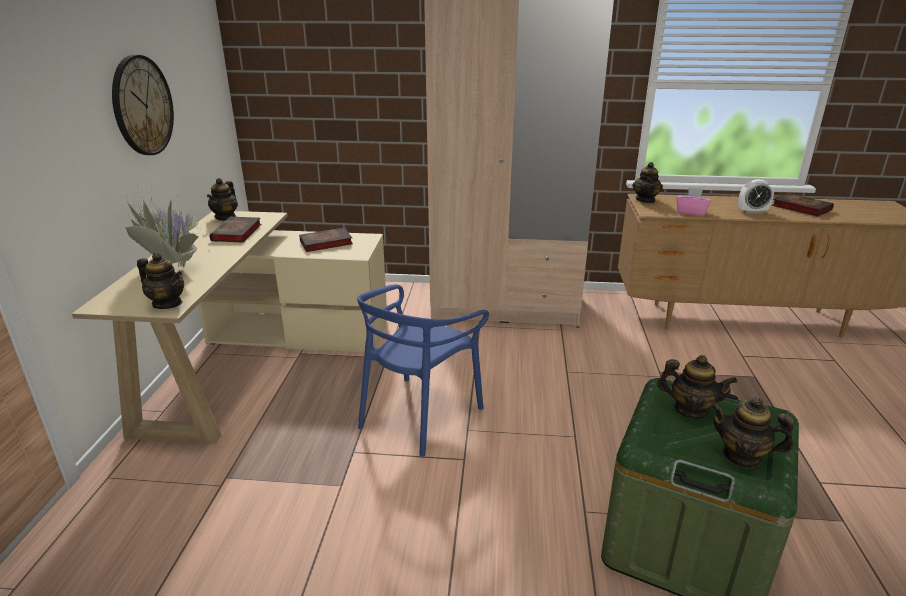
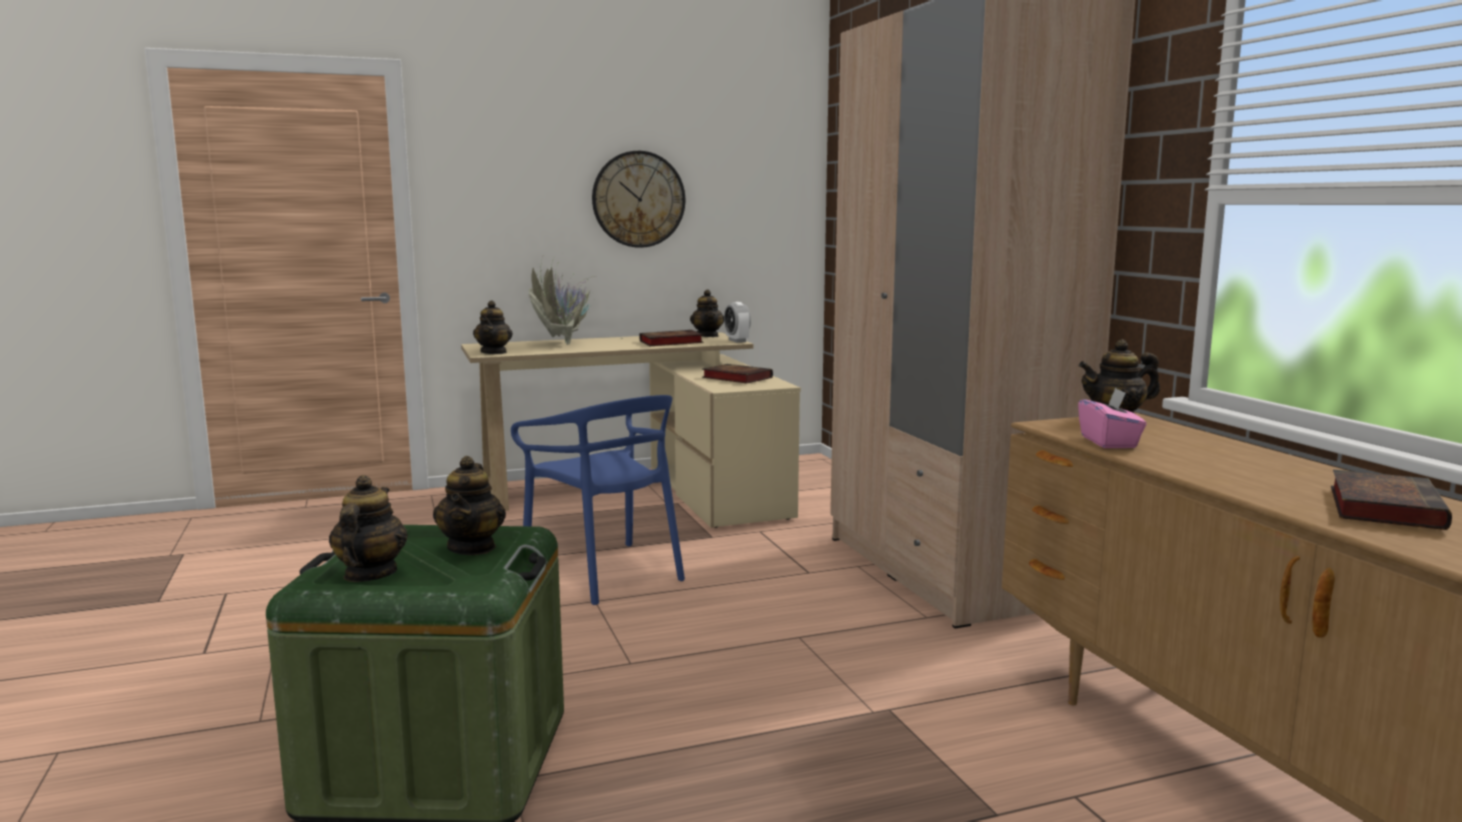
camera: 65 degrees right, 15 degrees down
(226, 217) = (707, 336): teapot -> teapot turned 90 degrees counterclockwise
(419, 415) = (605, 573): blue chair -> blue chair turned 135 degrees counterclockwise
(752, 212) = (1227, 475): alarm clock -> alarm clock (737, 341)

